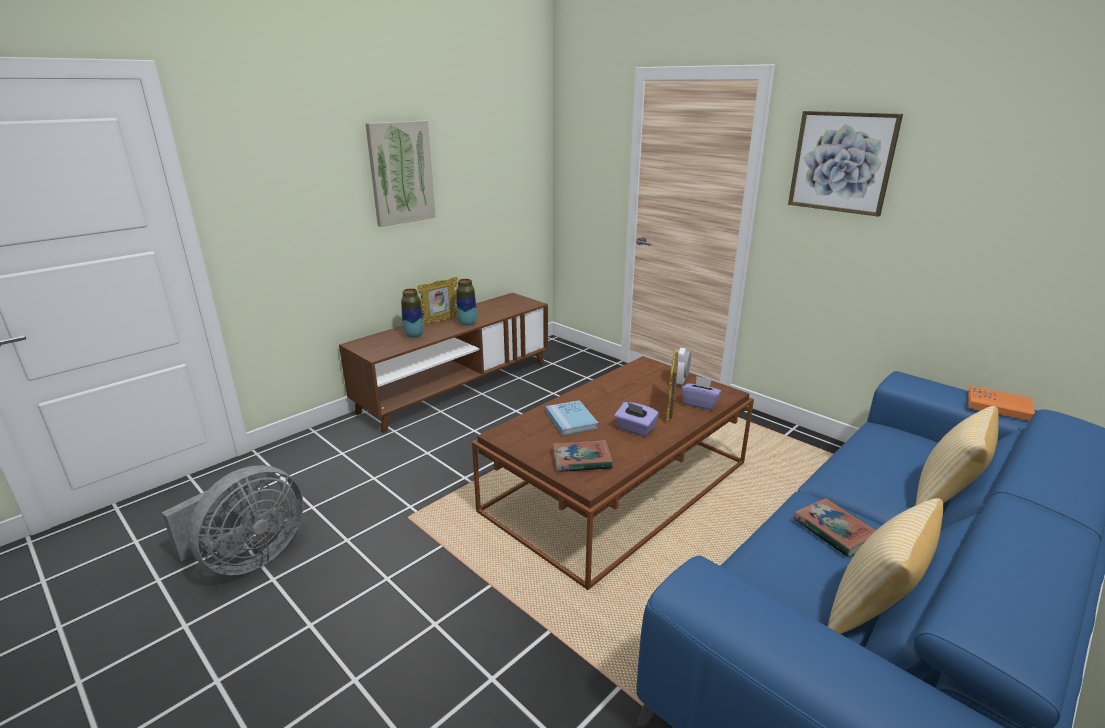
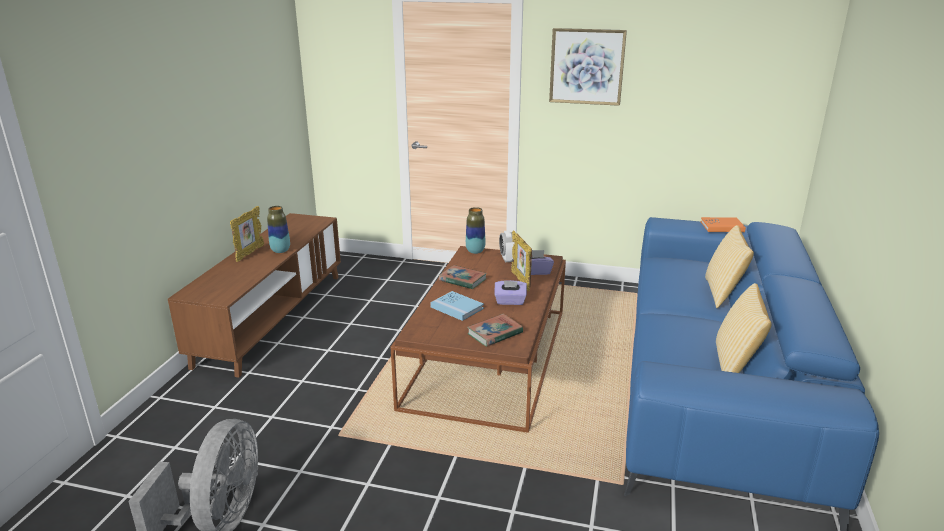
camera: 30 degrees left, 0 degrees up
(401, 173) = (197, 108): picture -> none
(414, 335) = (239, 272): vase -> vase (475, 251)
(834, 531) = (684, 328): book -> book (462, 280)

